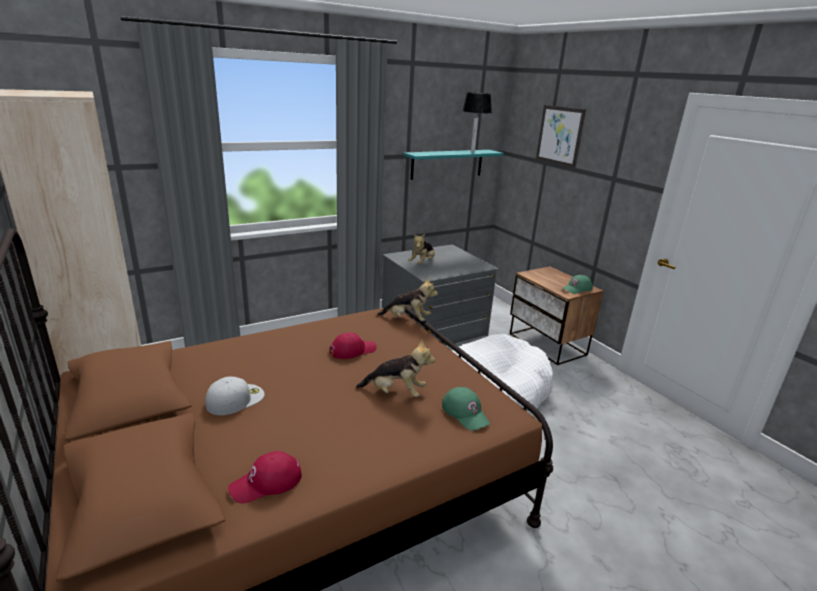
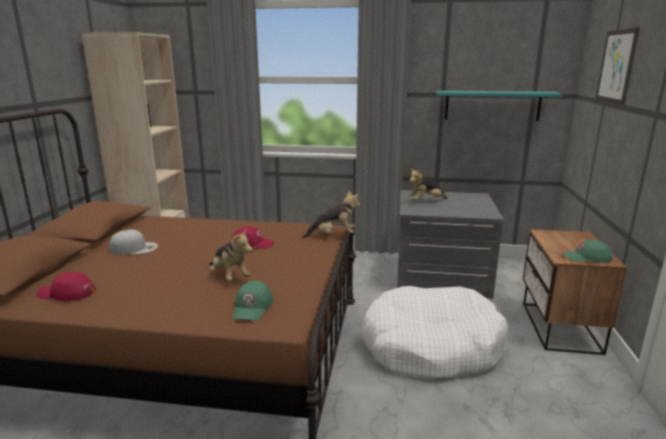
camera: 40 degrees right, 5 degrees down
(407, 319) = (333, 236): plush toy -> plush toy turned 60 degrees counterclockwise
(472, 152) = (520, 92): table lamp -> none

